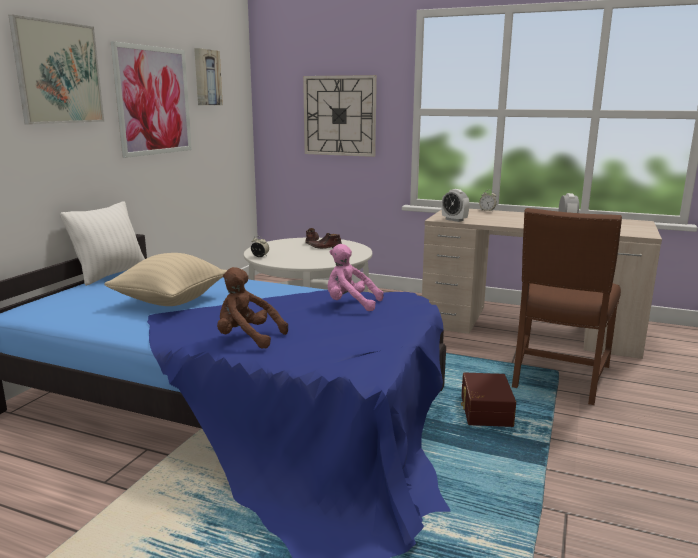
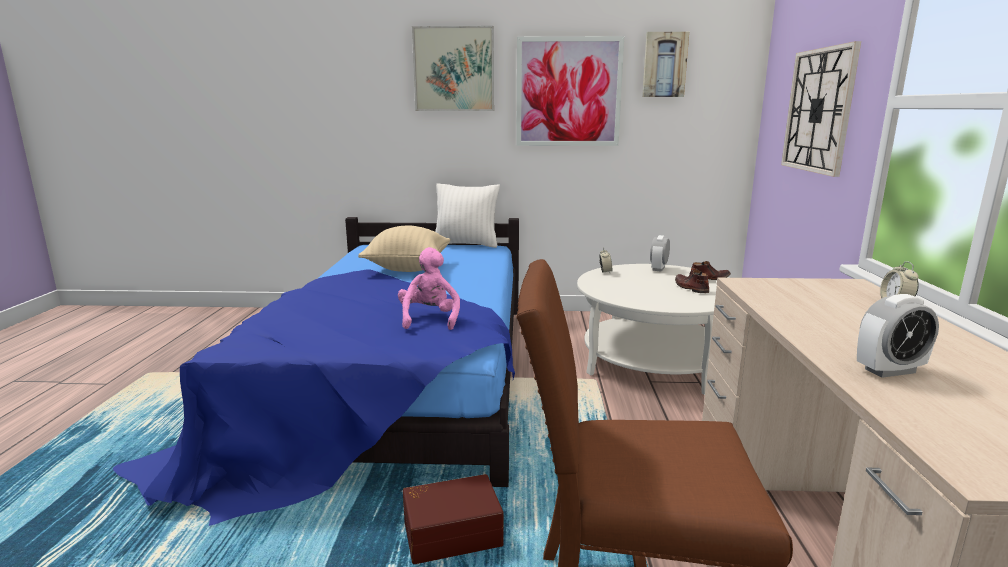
camera: 70 degrees right, 0 degrees up
(247, 338) = (312, 299): brown plush toy -> none
(454, 220) = (754, 290): alarm clock -> alarm clock (658, 269)

